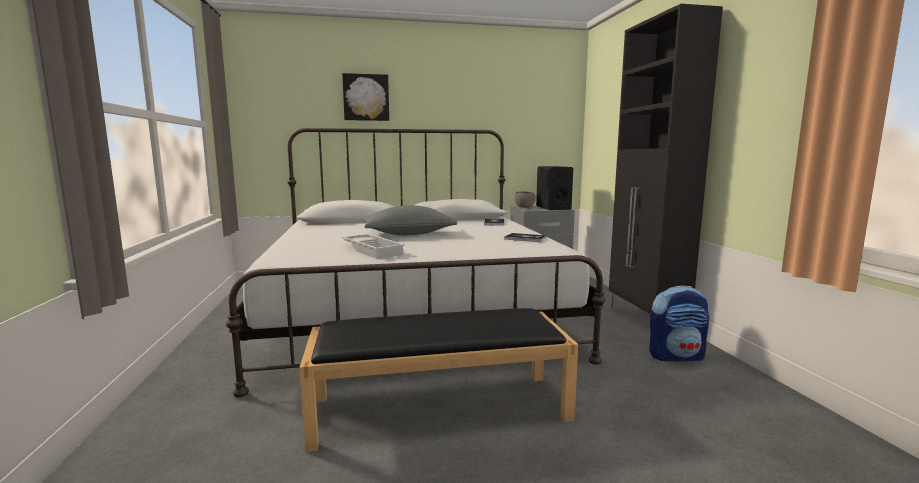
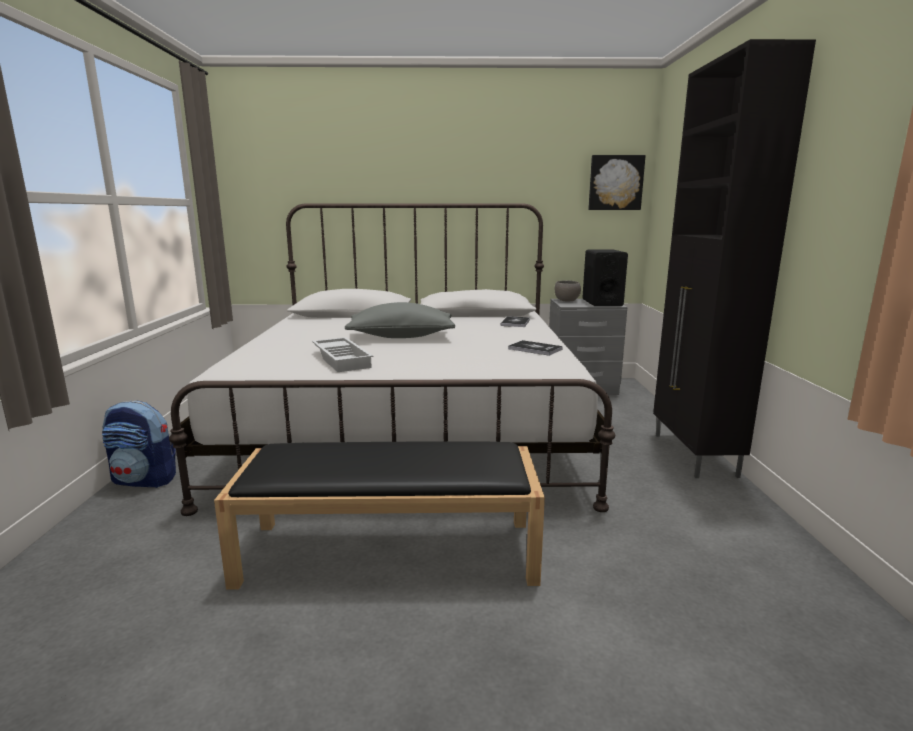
camera: 10 degrees right, 5 degrees up
(366, 97) = (376, 165): picture -> picture (615, 183)
(676, 356) = (712, 510): backpack -> backpack (145, 480)

